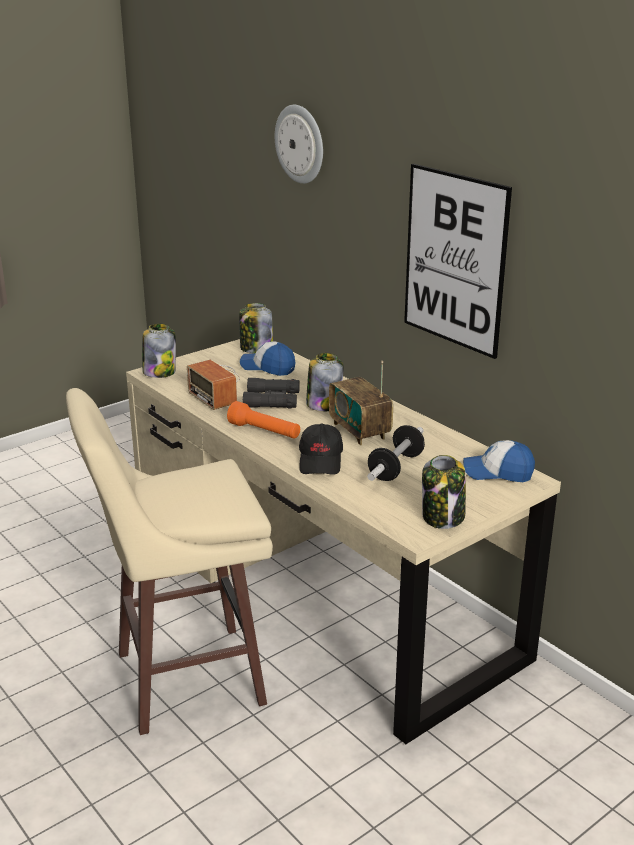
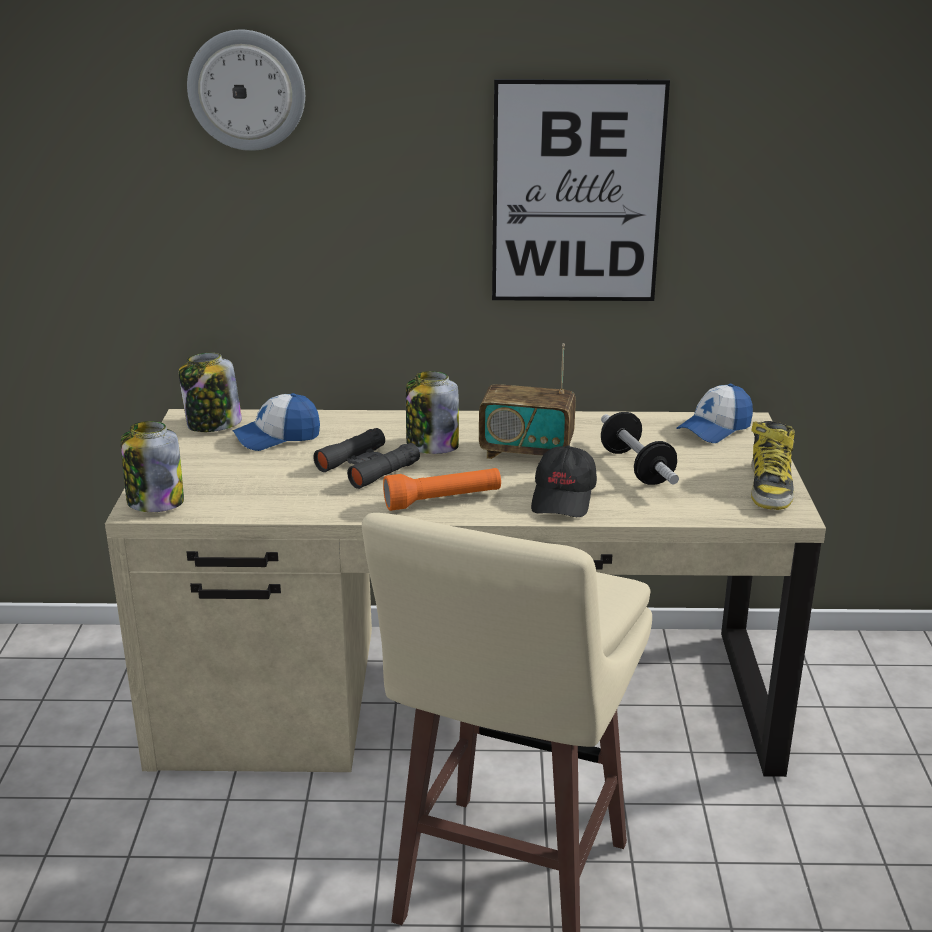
camera: 50 degrees left, 0 degrees up
(215, 385) = (264, 483): radio -> none
(321, 461) = (564, 497): black cap -> black cap turned 60 degrees clockwise
(443, 517) = (770, 487): jar -> boot

